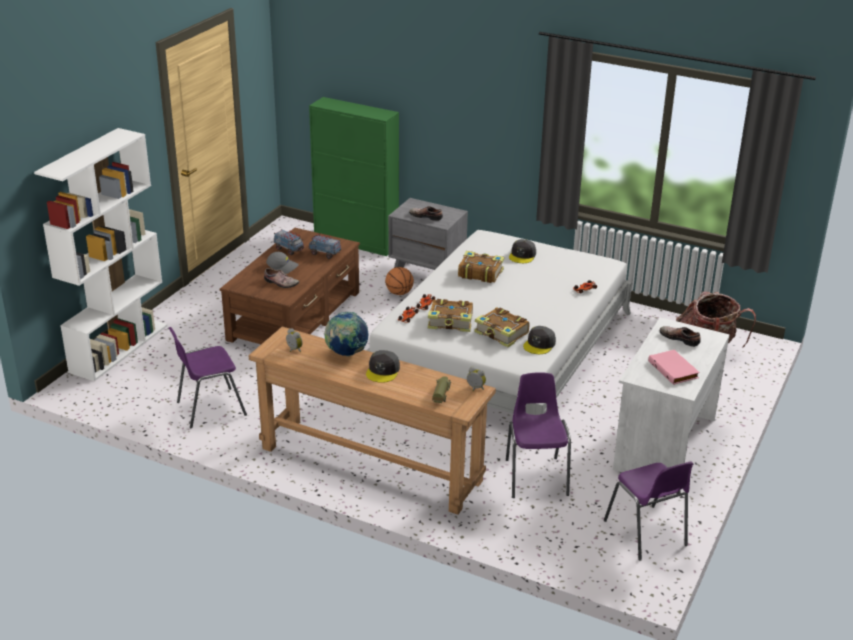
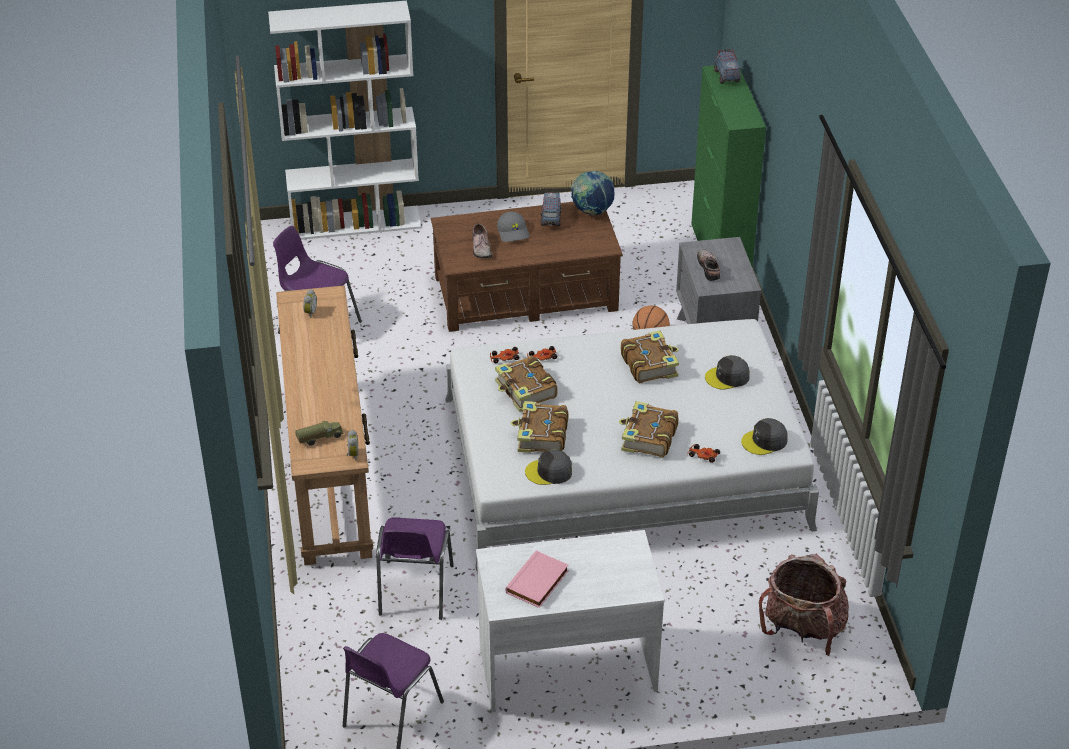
camera: 55 degrees right, 10 degrees up
(324, 254) = (570, 244): toy truck -> toy truck (726, 76)
(346, 353) = (335, 346): globe -> globe (592, 211)
(383, 371) = (327, 383): grey cap -> grey cap (764, 441)
(535, 476) = (414, 592): purple chair -> purple chair turned 135 degrees clockwise
(547, 300) = (648, 438): none -> book
(680, 338) = (612, 563): shoe -> none

